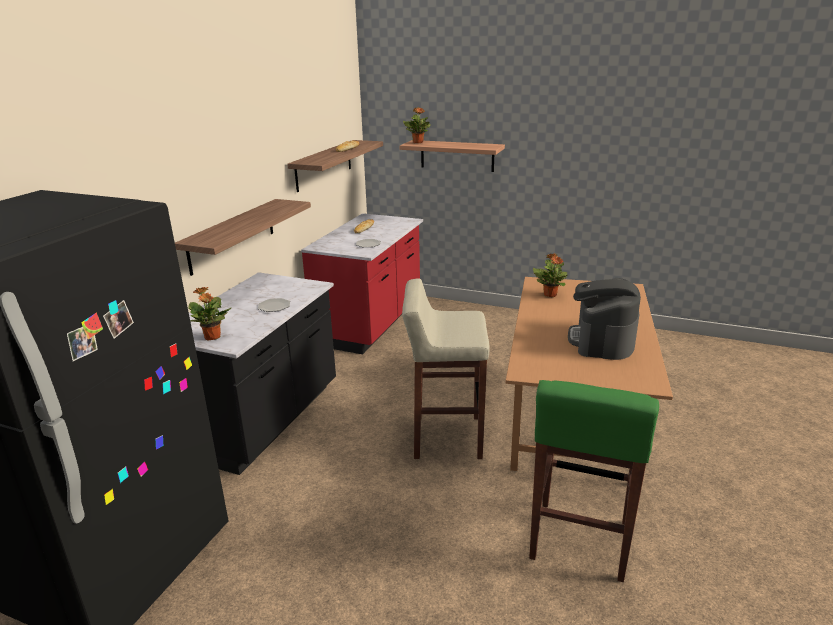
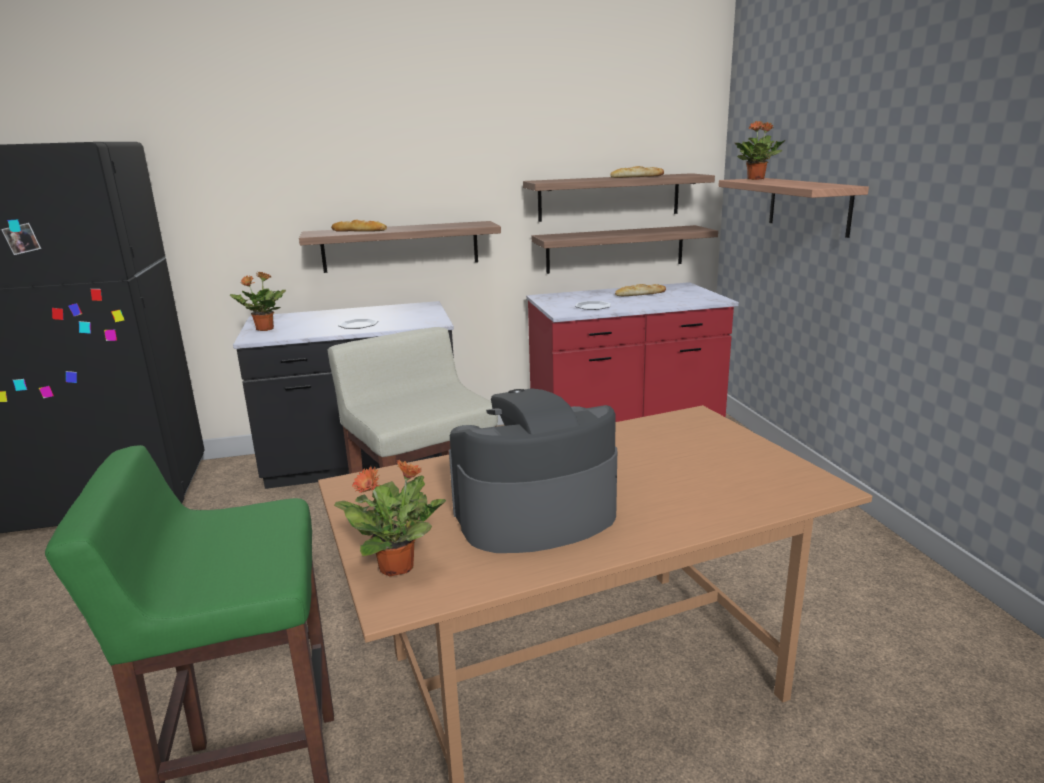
camera: 55 degrees right, 5 degrees down
(228, 230) = (359, 231): none -> bread
(329, 201) = (615, 249): none -> shelf
(550, 294) = (662, 436): potted plant -> potted plant (398, 566)

